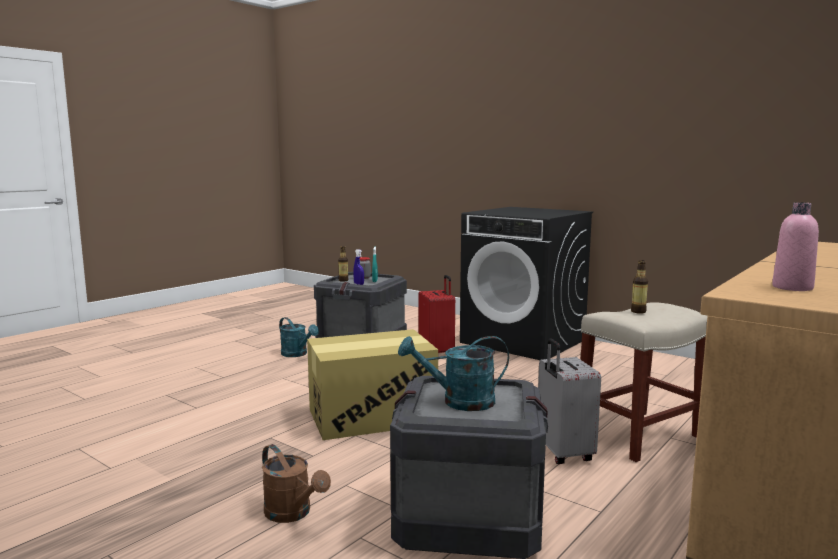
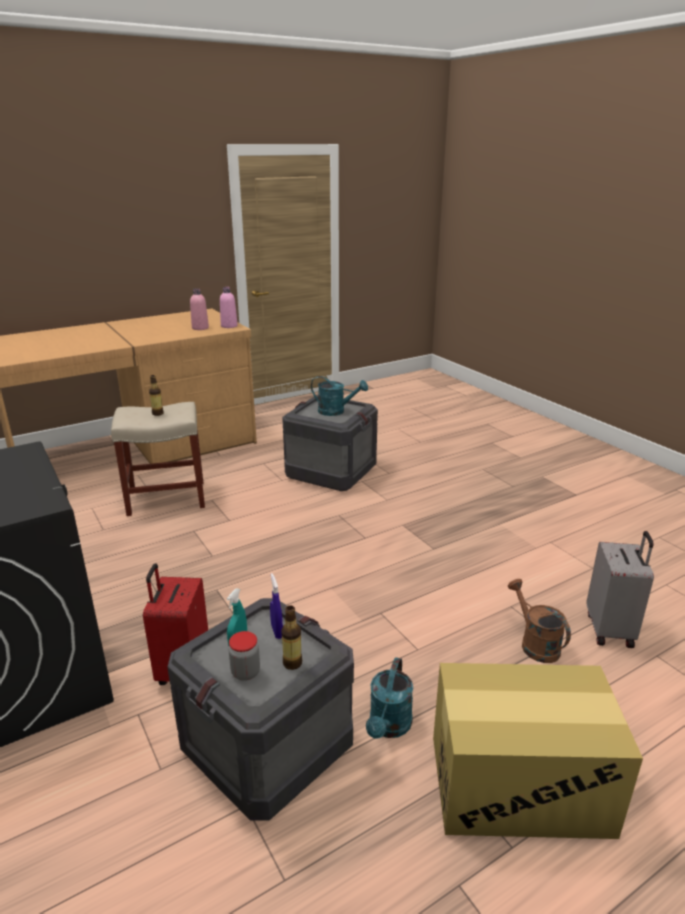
camera: 160 degrees left, 15 degrees up
(293, 513) = (421, 489): brown watering can -> brown watering can (535, 643)
(297, 354) = (388, 727): turquoise watering can -> turquoise watering can turned 135 degrees counterclockwise
(372, 416) = (341, 556): cardboard box -> cardboard box (518, 784)
(562, 453) = (236, 495): grey suitcase -> grey suitcase (611, 630)
(761, 295) = (229, 326): none -> pink bottle

